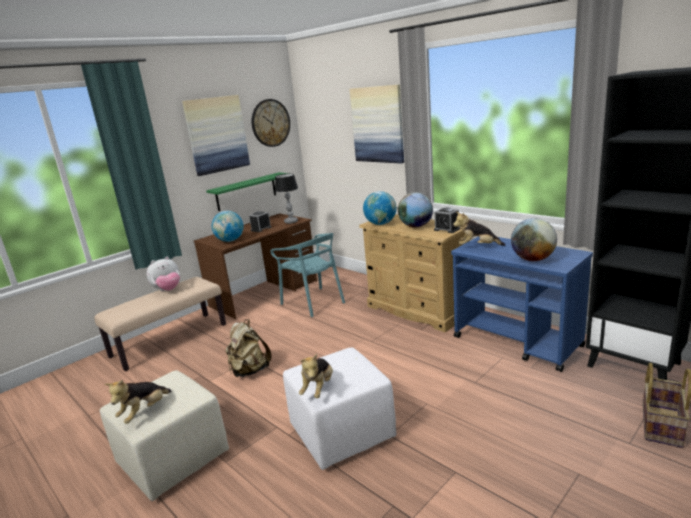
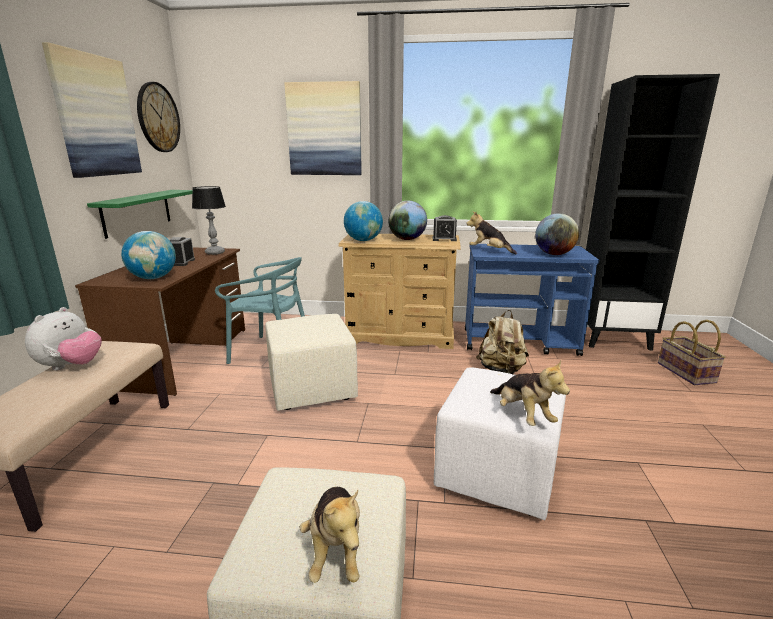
camera: 40 degrees left, 0 degrees up
(249, 371) = (286, 450): beige backpack -> beige backpack (501, 370)
(306, 337) = (313, 389): none -> beige ottoman
(477, 247) = (489, 251): plush toy -> plush toy turned 60 degrees clockwise

